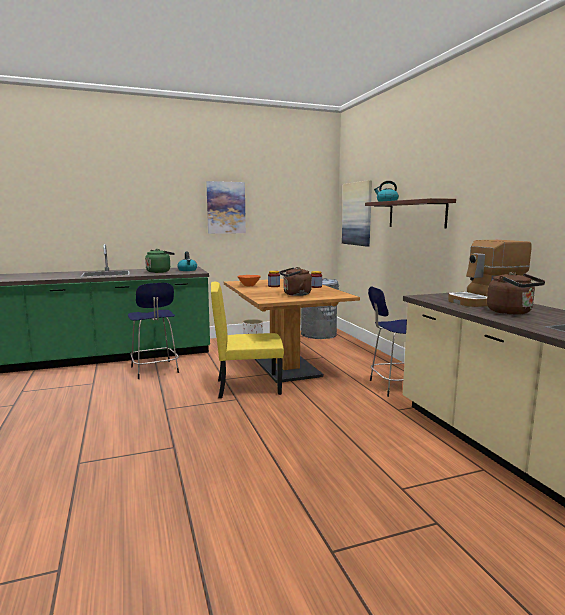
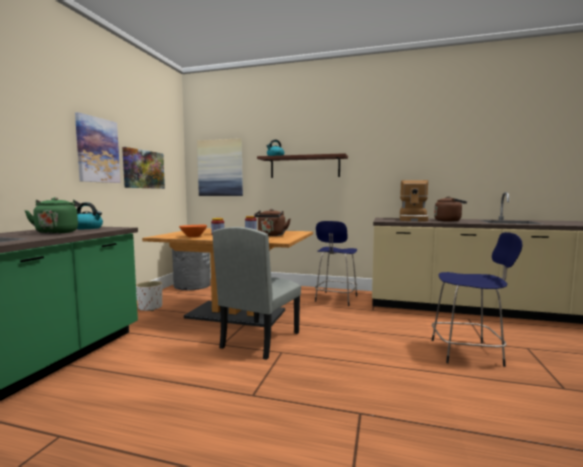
camera: 55 degrees left, 5 degrees down
(155, 370) = (116, 374): blue stool -> blue stool (468, 352)
(248, 387) = (260, 340): yellow chair -> grey chair
(276, 219) = (143, 169): none -> picture

